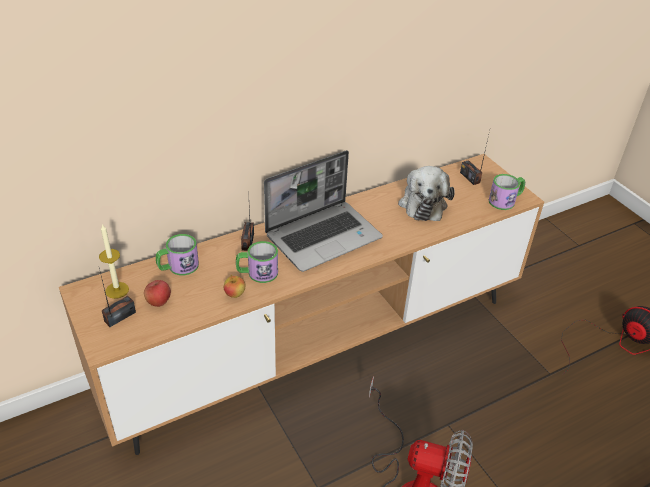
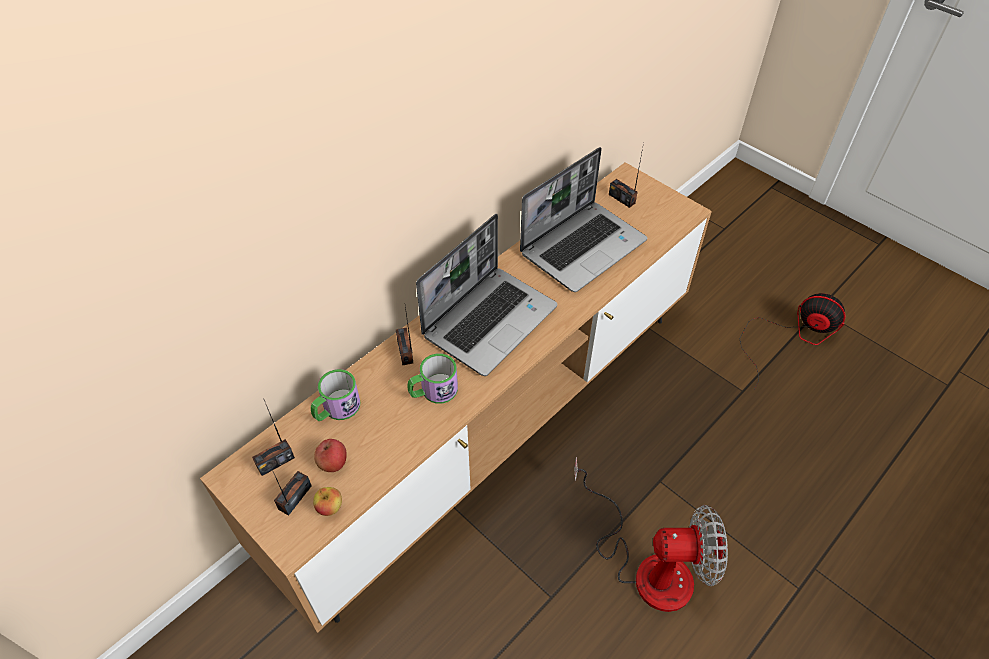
camera: 15 degrees left, 10 degrees up
(117, 290) = (275, 462): candle -> radio
(234, 294) = (418, 427): apple -> apple (330, 507)
(422, 203) = (583, 246): plush toy -> laptop
(505, 200) = (671, 220): mug -> none

